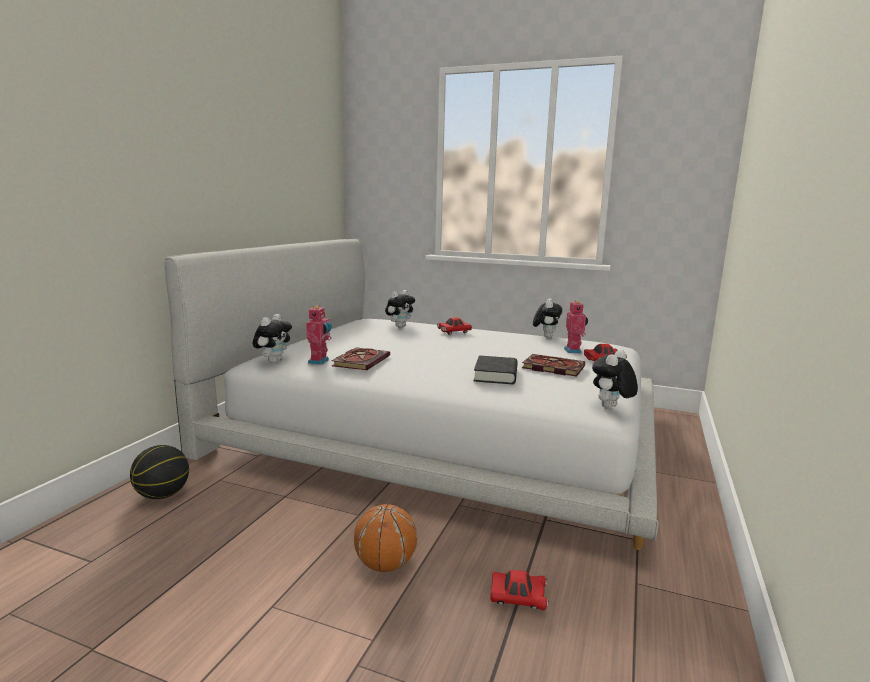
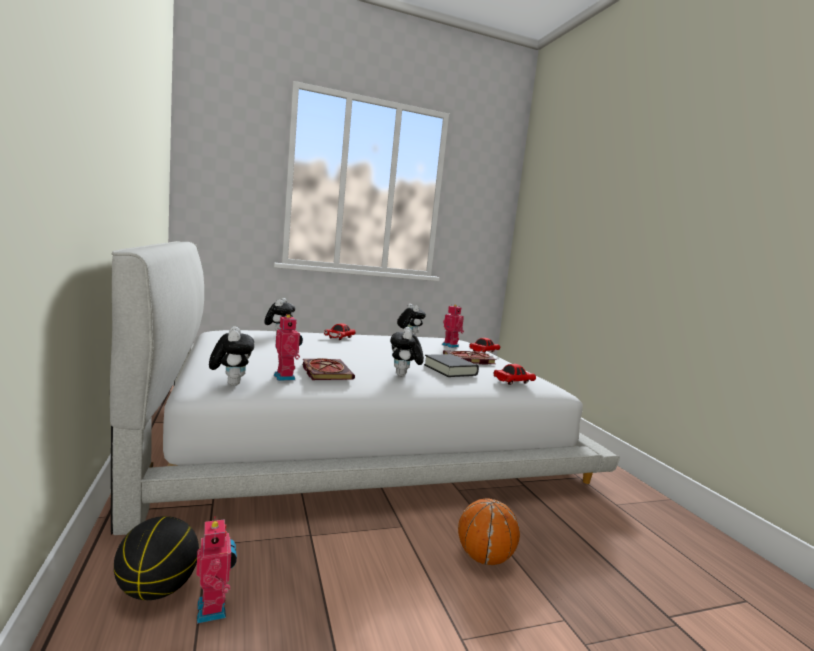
camera: 40 degrees left, 5 degrees down
(171, 517) = (214, 609): none -> toy robot
(517, 599) = (587, 543): red toy car -> red toy car (513, 382)
(611, 408) = (551, 383): plush toy -> plush toy (403, 376)

